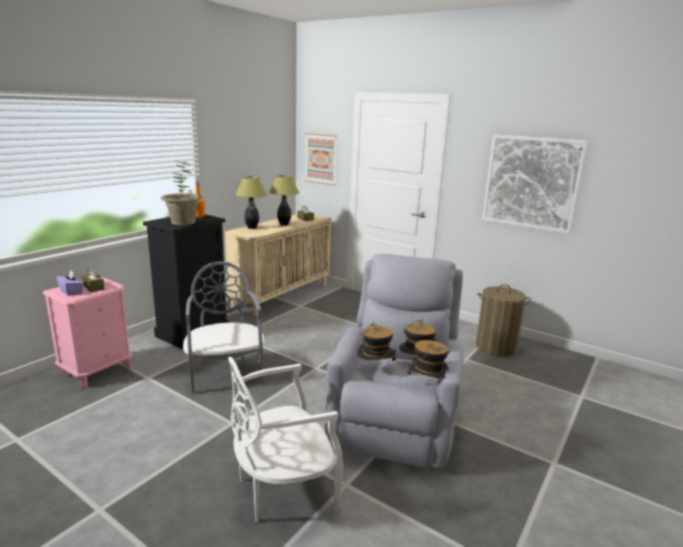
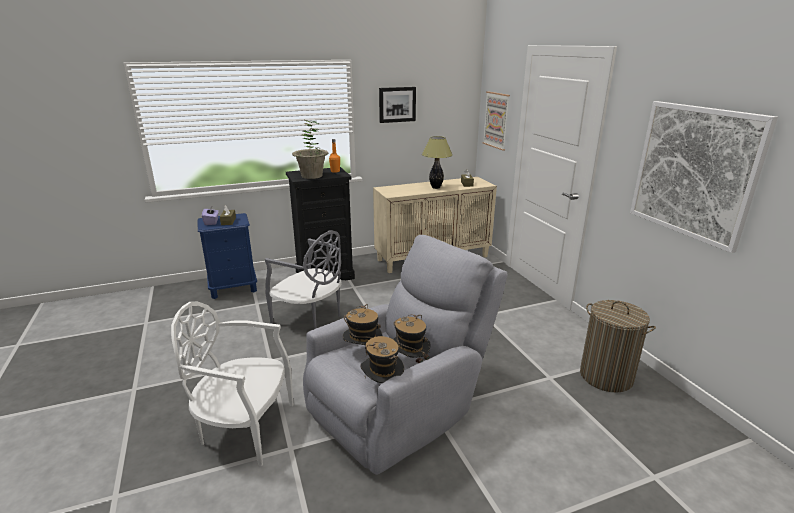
camera: 35 degrees right, 5 degrees up
(97, 370) = (233, 288): pink nightstand -> blue nightstand
(226, 373) = (310, 317): grey chair -> grey chair turned 105 degrees clockwise
(234, 146) = (397, 104): none -> picture
(252, 228) = (401, 187): table lamp -> none

